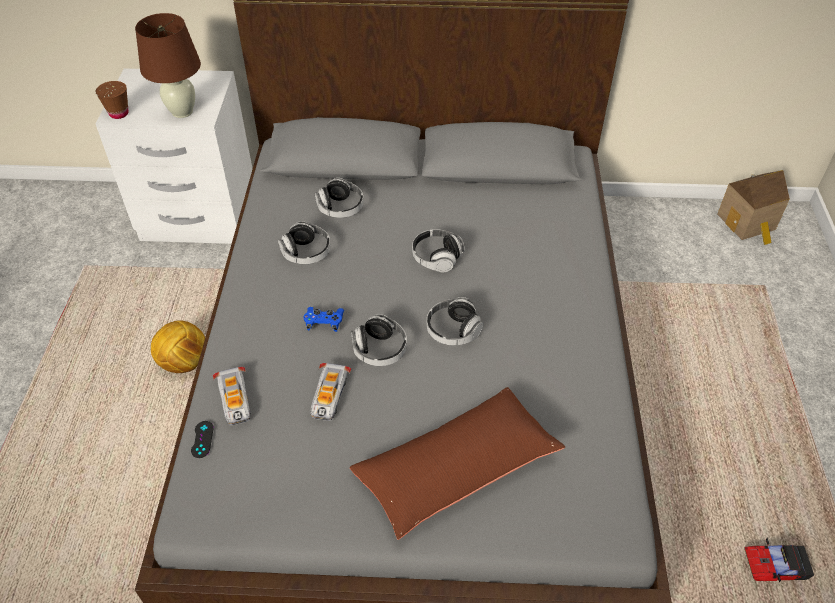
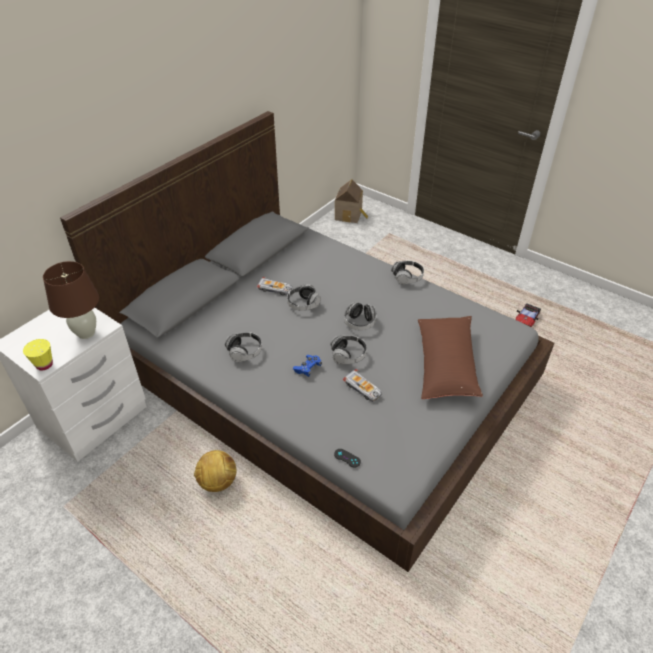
camera: 55 degrees left, 5 degrees down
(119, 113) = (44, 364): brown cup -> yellow cup
(235, 399) = (330, 431): toy car -> toy car (275, 289)
(340, 208) = (223, 322): headphones -> headphones (407, 277)

